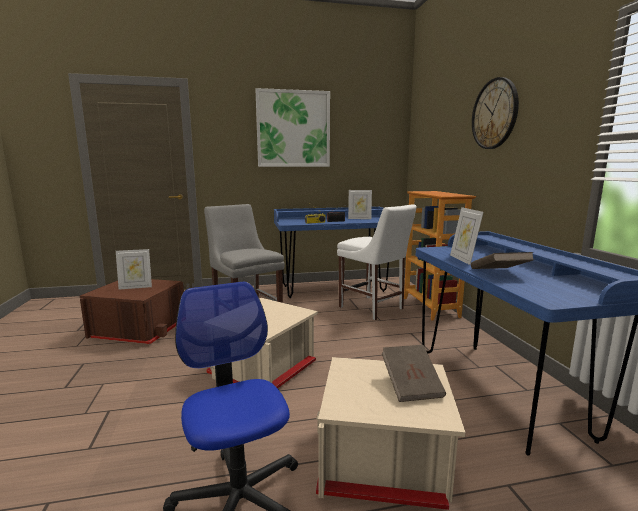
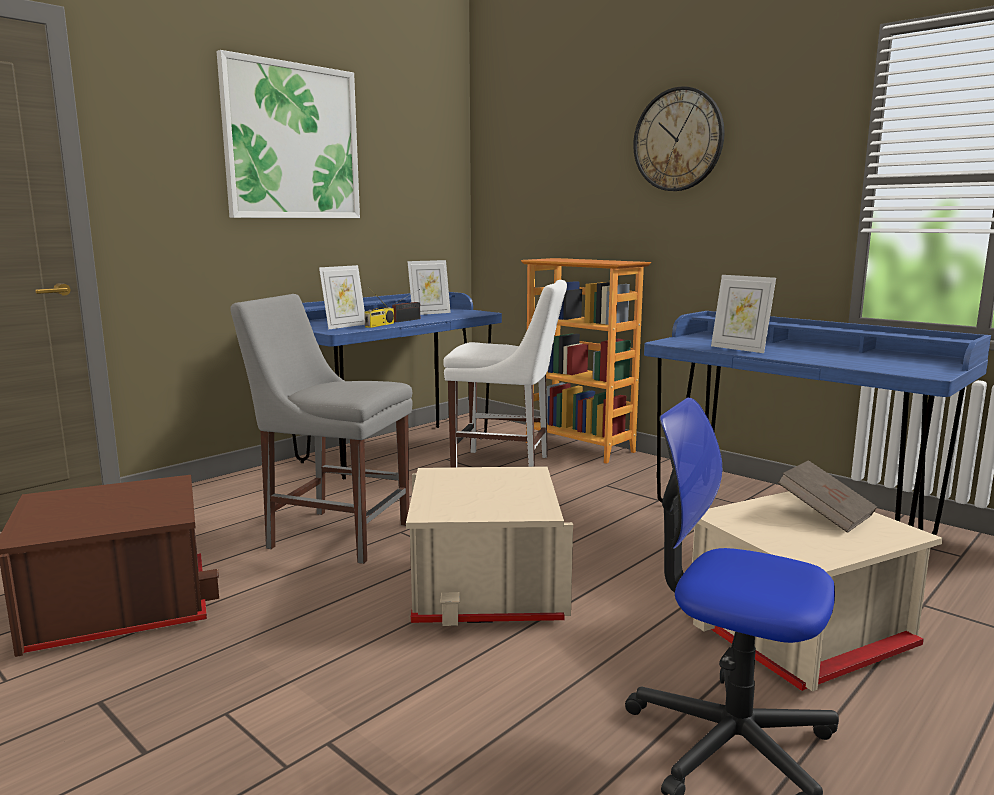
camera: 35 degrees left, 0 degrees up
(136, 287) = (108, 505): picture frame -> picture frame (344, 326)
(499, 274) = (818, 358): brown book -> none

